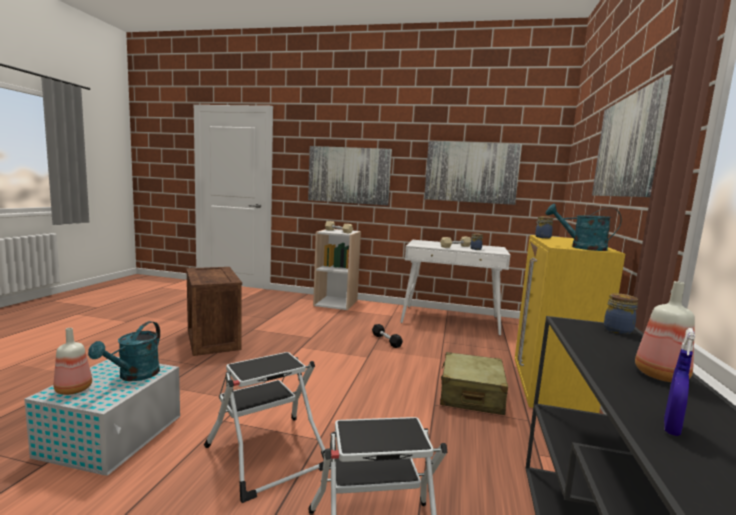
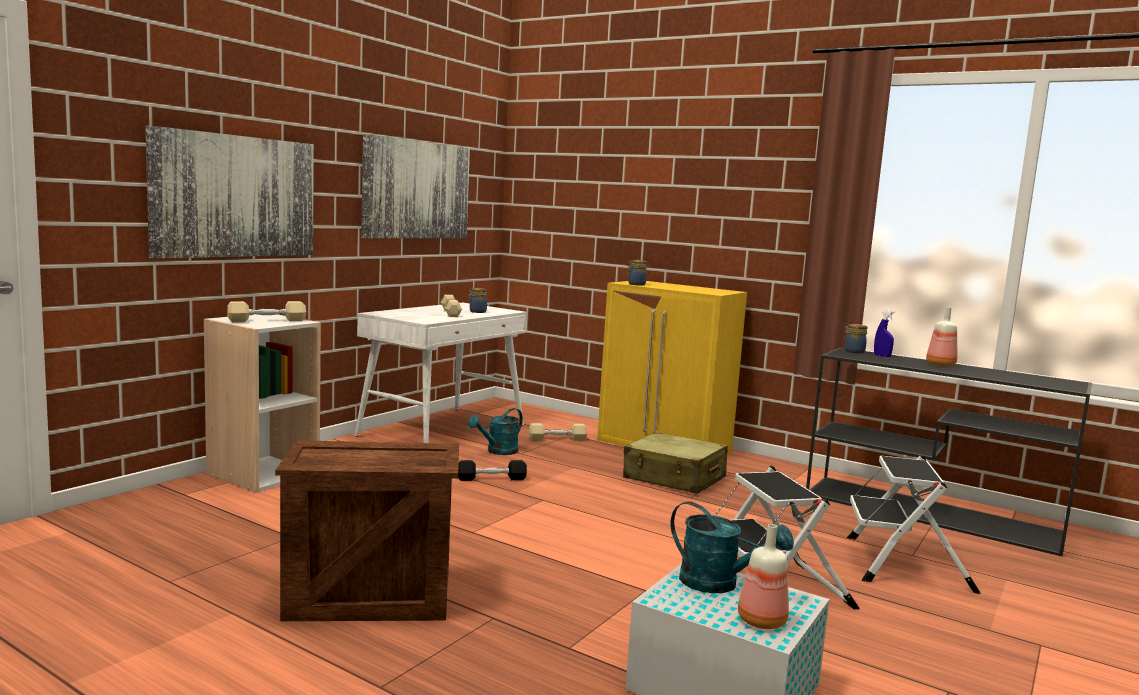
camera: 70 degrees left, 0 degrees up
(491, 347) = (557, 439): none -> beige dumbbell
(581, 247) = (717, 291): turquoise watering can -> turquoise watering can (498, 452)
(628, 147) = (705, 186): picture -> none
(671, 428) = (1010, 378): blue spray bottle -> blue spray bottle (882, 356)

